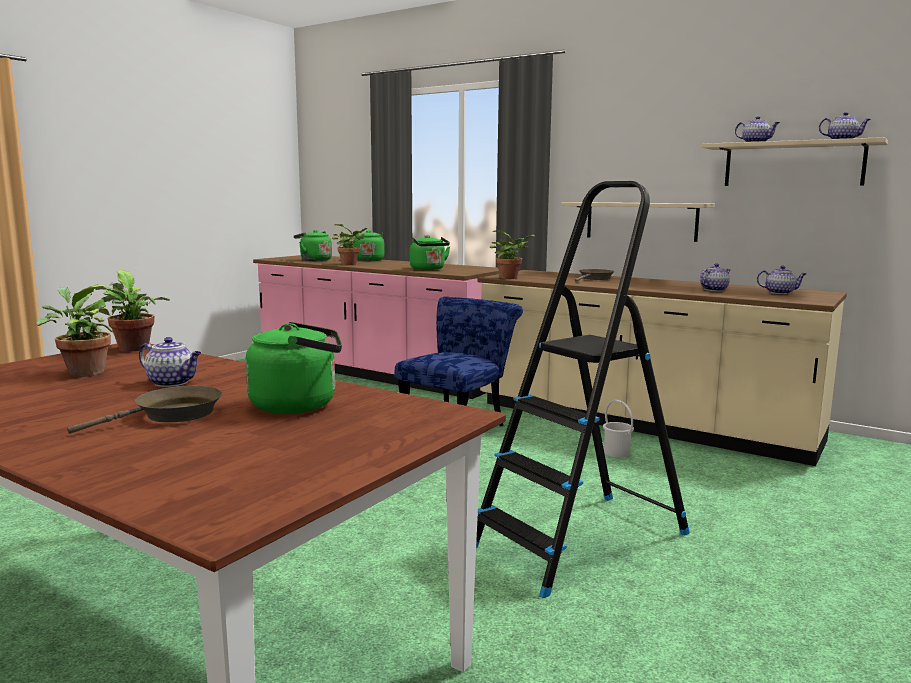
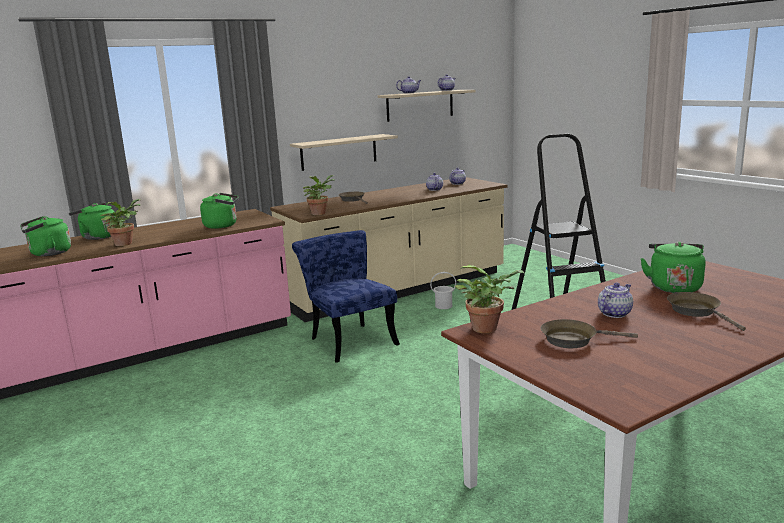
camera: 65 degrees left, 5 degrees up
(83, 372) = (573, 340): potted plant -> brown frying pan

